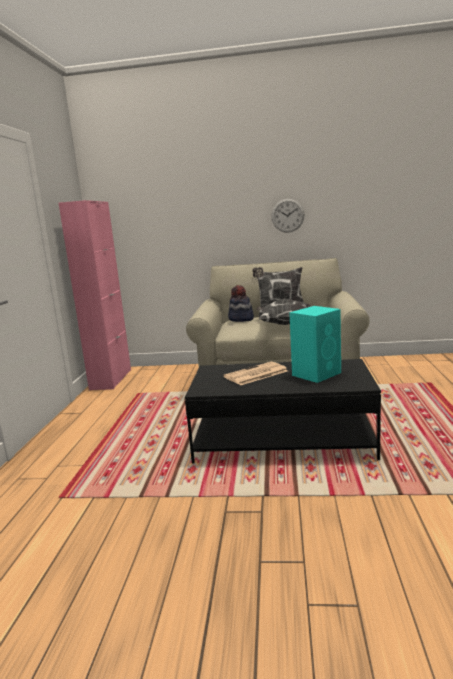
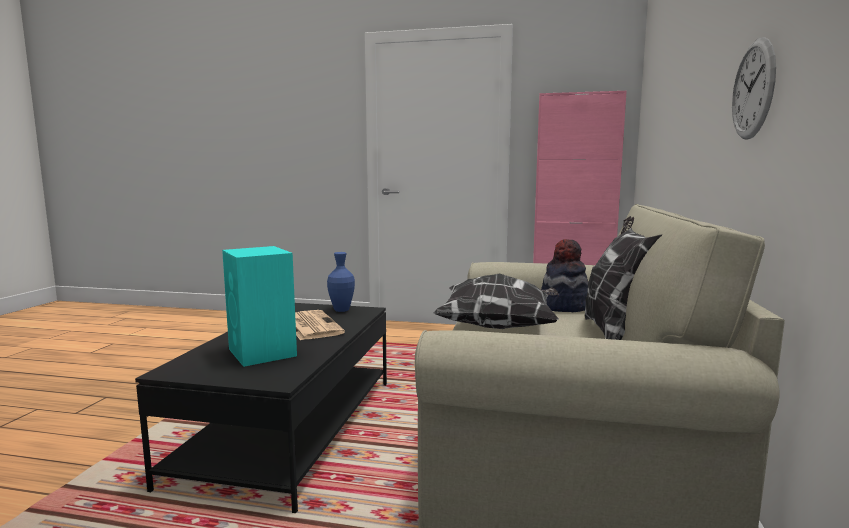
camera: 95 degrees right, 5 degrees down
(211, 374) = (341, 310): none -> blue vase

